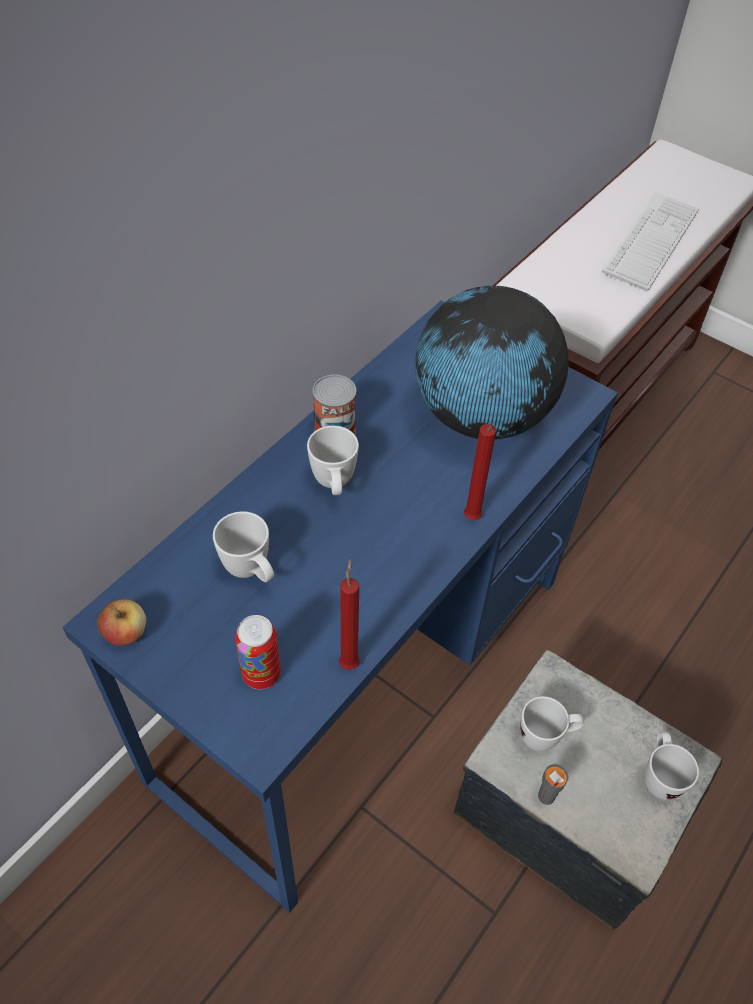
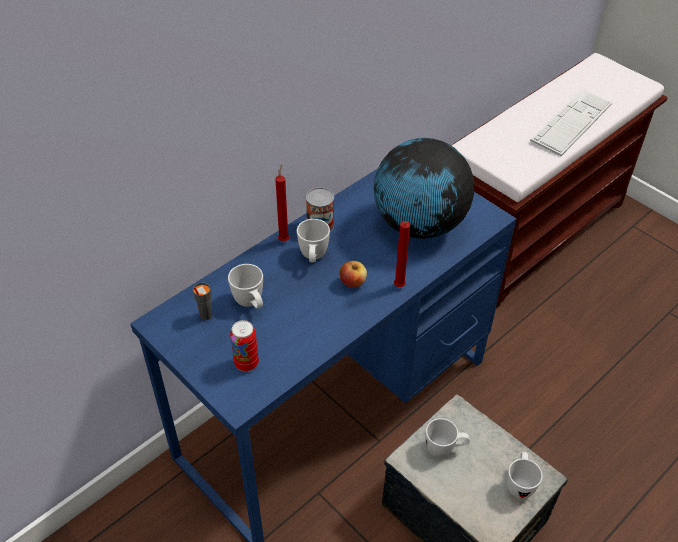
camera: 10 degrees right, 5 degrees down
(126, 633) = (168, 331): apple -> apple (353, 282)
(349, 661) = (302, 362): red candle -> red candle (284, 239)
(546, 796) = (437, 486): grey cup -> grey cup (205, 315)

